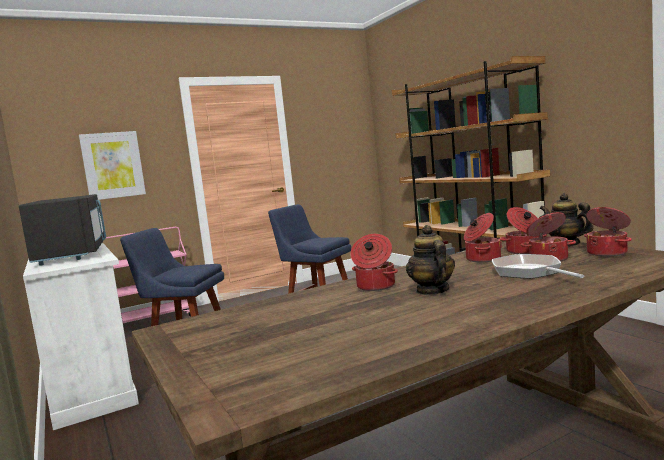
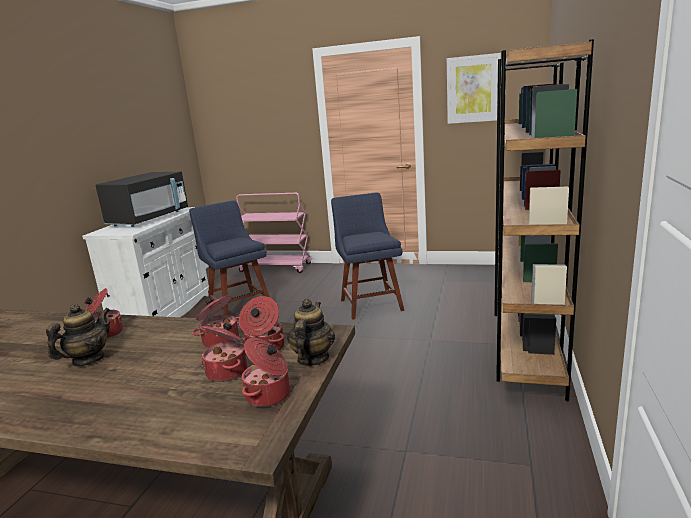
camera: 45 degrees right, 10 degrees up
(113, 165) = (257, 133): picture -> picture (473, 89)
(529, 272) = (161, 380): frying pan -> none

